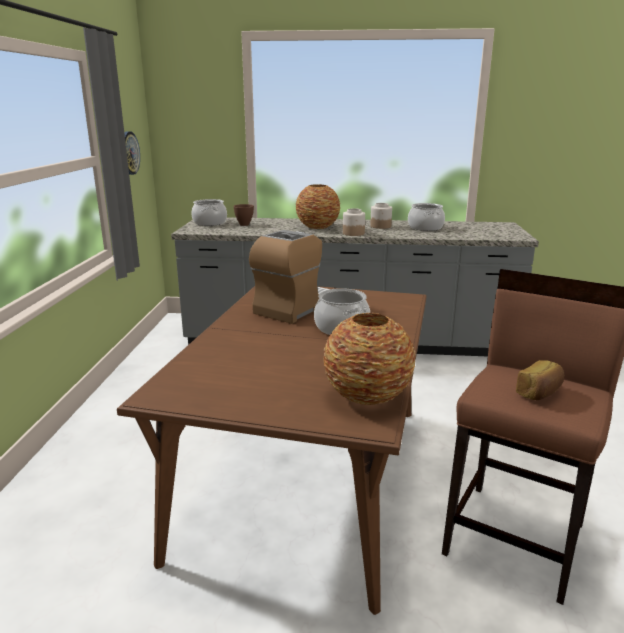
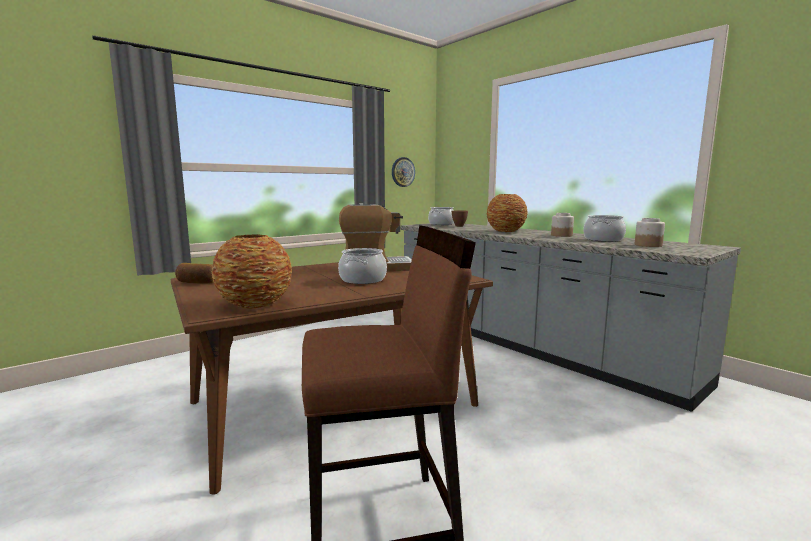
camera: 45 degrees right, 10 degrees down
(353, 233) = (519, 235): jar -> jar (647, 245)
(540, 393) = (358, 342): bread -> bread (197, 282)

